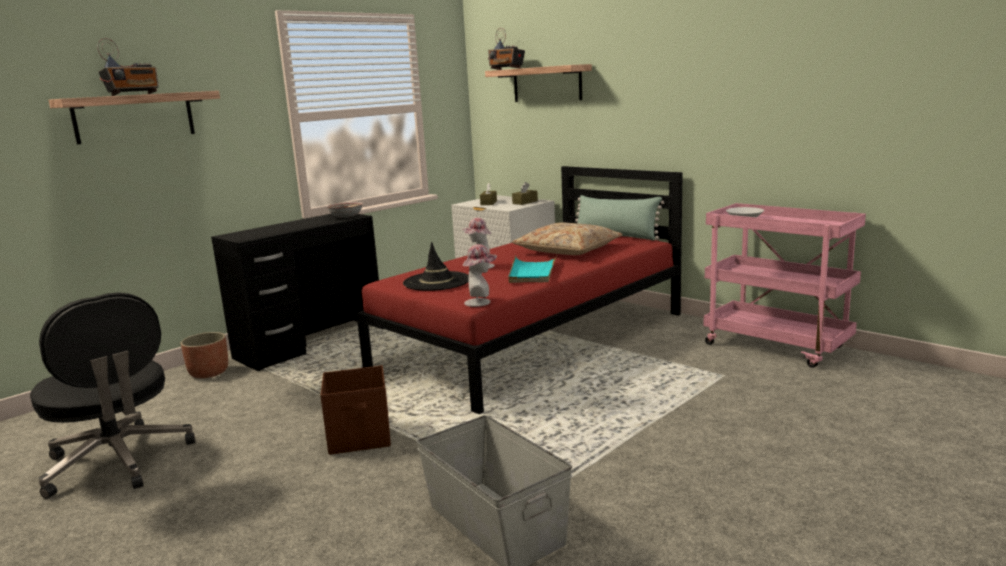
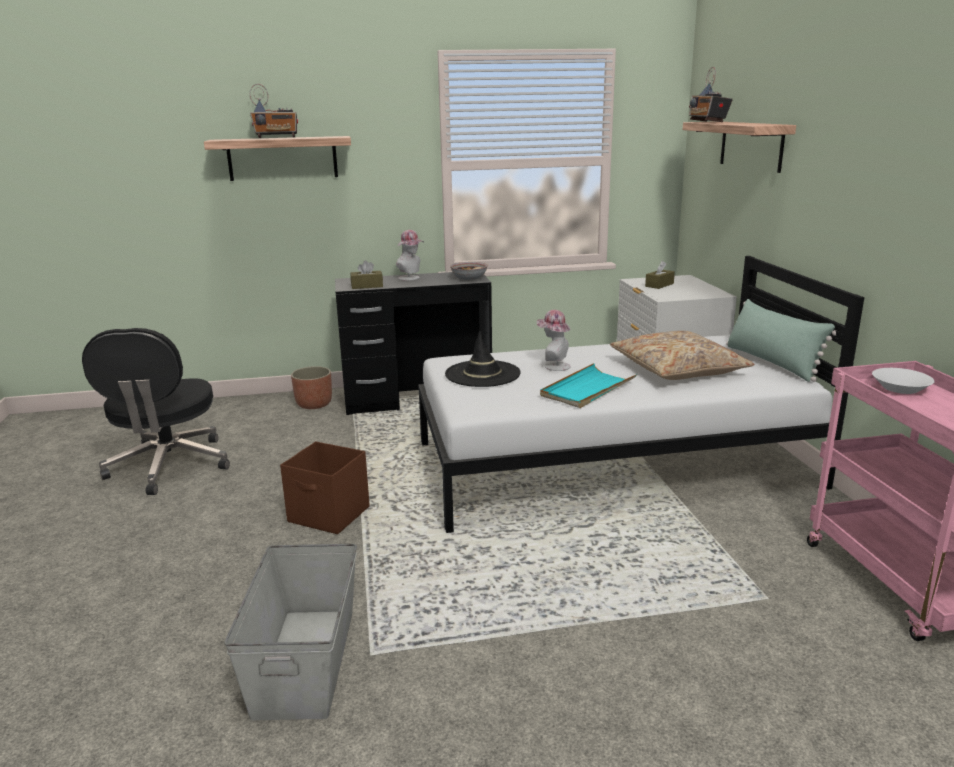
camera: 35 degrees right, 5 degrees up
(481, 302) = (476, 413): hat -> hat (411, 278)
(525, 202) = (698, 292): brown tissue box -> brown tissue box (367, 286)
(533, 339) = (612, 464): red bed -> white bed

